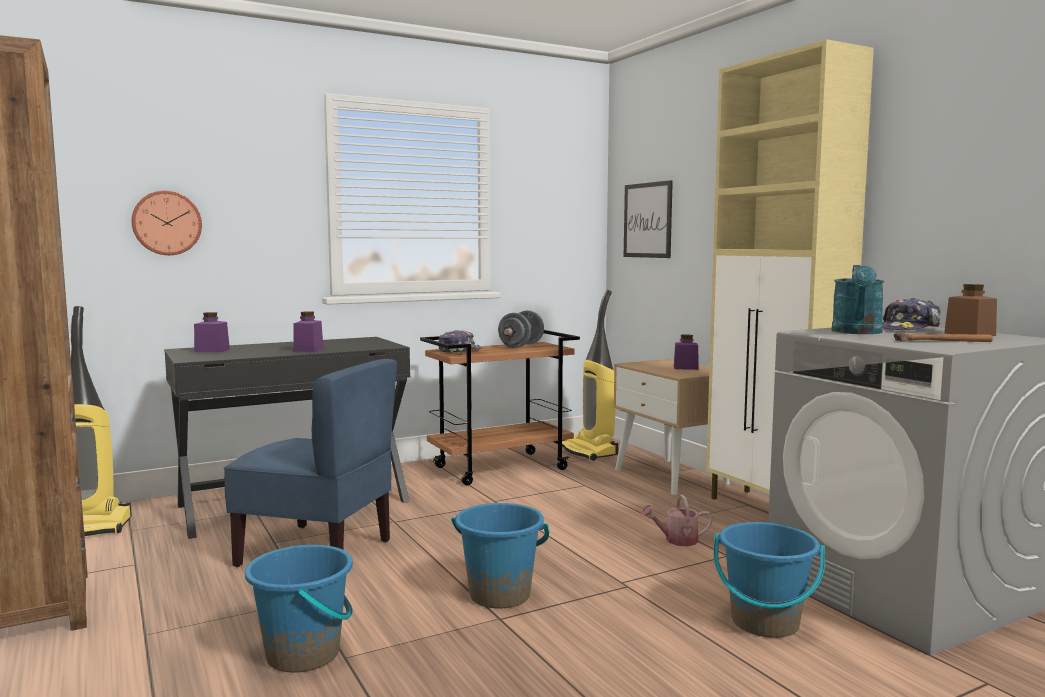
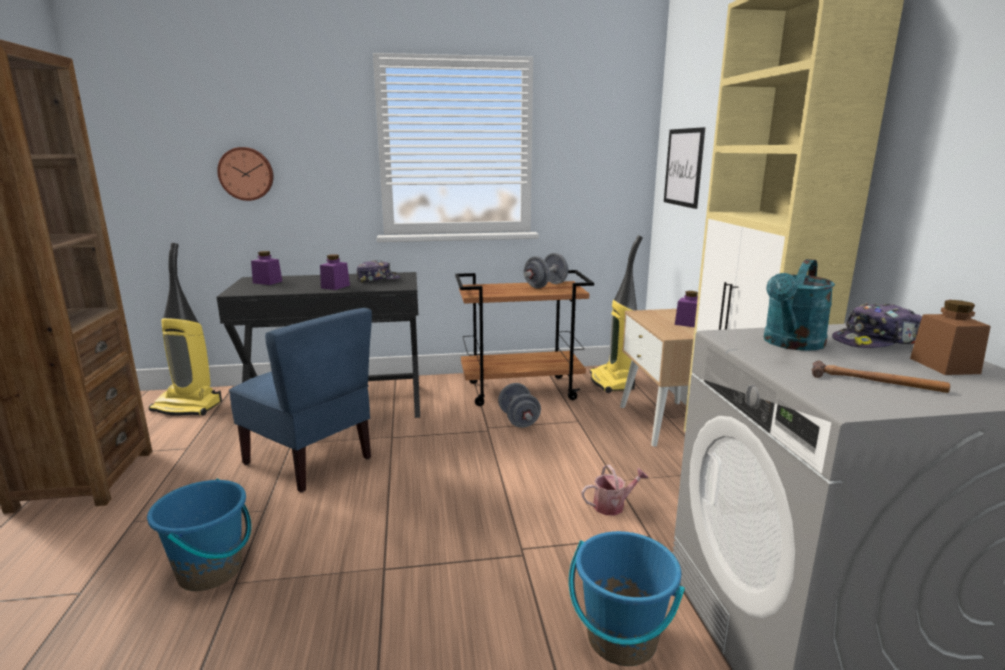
camera: 20 degrees right, 10 degrees up
(460, 351) = (484, 288): cap -> cap (378, 279)
(500, 595) = (406, 540): blue bucket -> none
(522, 491) = (519, 420): none -> grey dumbbell
(676, 540) = (613, 505): watering can -> watering can turned 150 degrees clockwise

